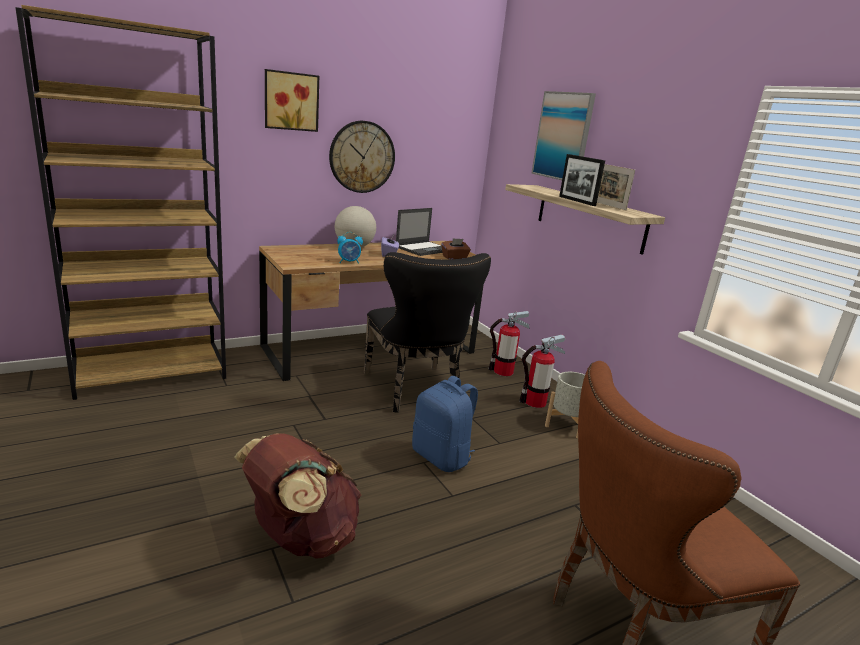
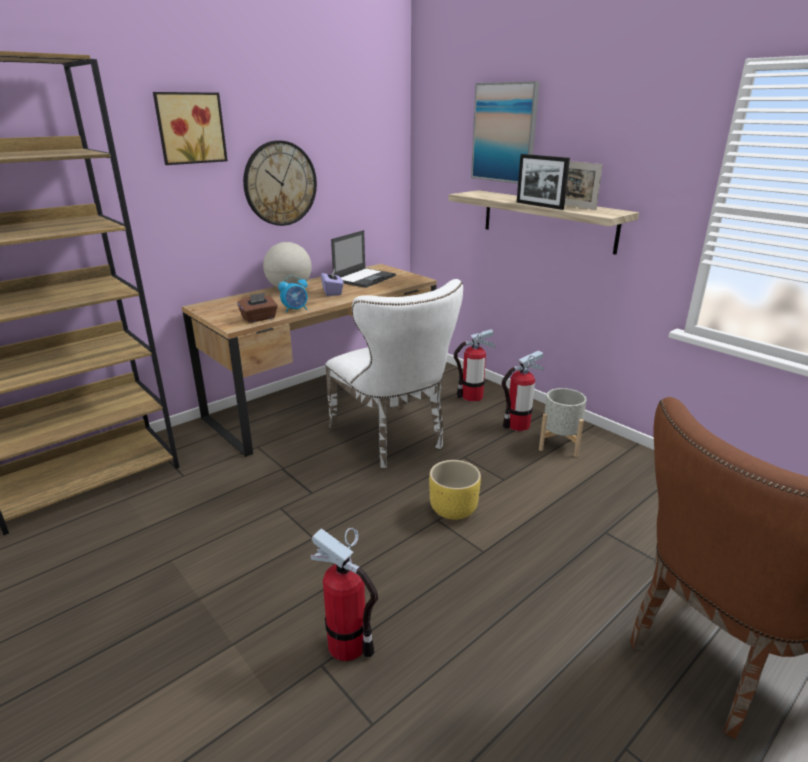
camera: 10 degrees left, 5 degrees up
(301, 538) = (348, 644): brown backpack -> fire extinguisher
(414, 392) = (393, 439): black chair -> white chair
(442, 457) = (454, 510): blue backpack -> yellow planter
(454, 257) = (403, 283): brown tissue box -> brown tissue box (259, 318)

